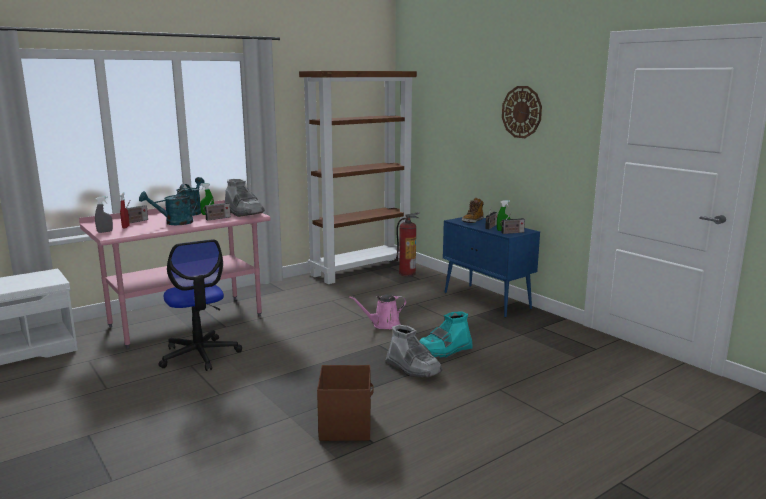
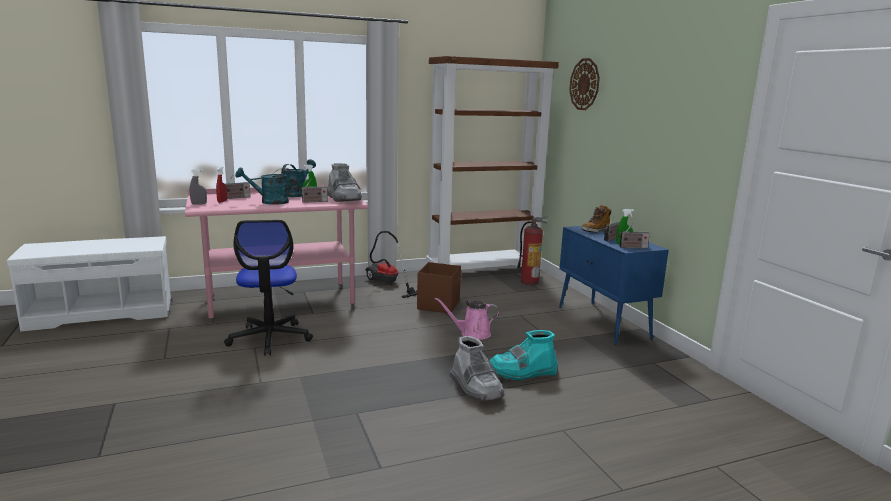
camera: 15 degrees right, 0 degrees up
(279, 291) = (387, 284): none -> vacuum cleaner
(346, 426) = (363, 442): brown storage box -> brown storage box (439, 305)
(522, 112) = (661, 107): wall clock -> wall clock (584, 84)

